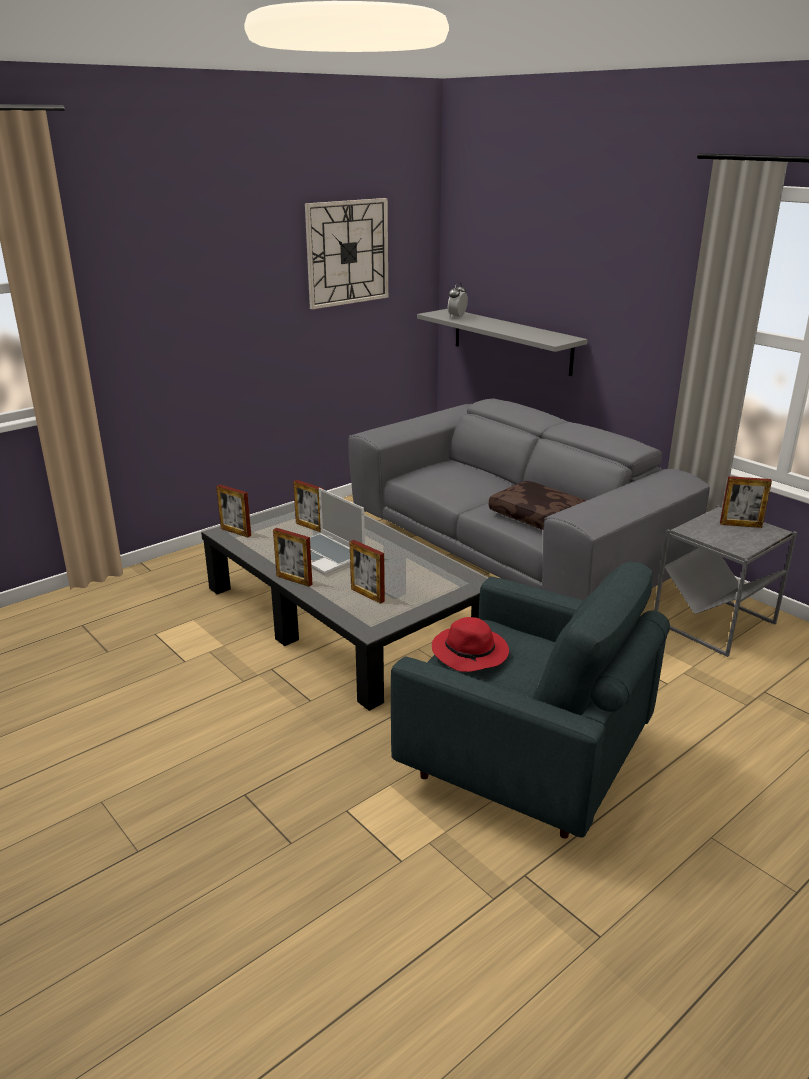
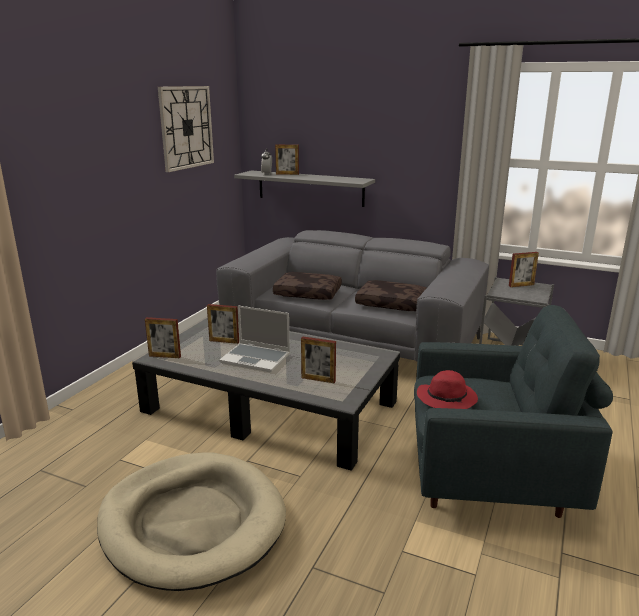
camera: 25 degrees left, 5 degrees down
(171, 715) = (192, 522): none -> beige dog bed
(294, 580) = (250, 381): picture frame -> picture frame (287, 174)
(451, 484) = (308, 293): none -> brown pillow

